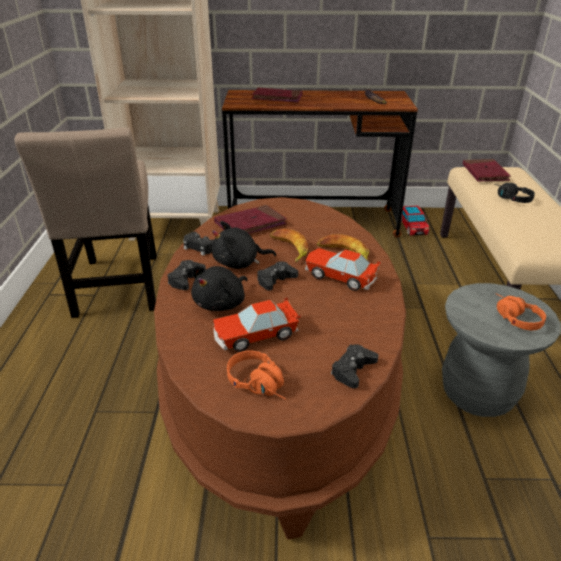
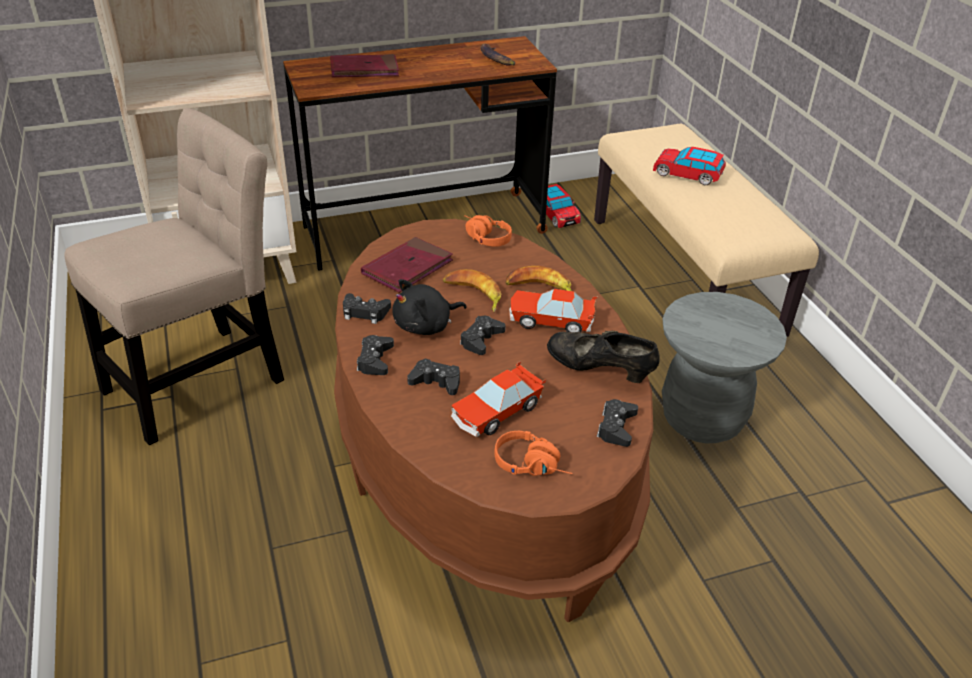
camera: 20 degrees left, 5 degrees up
(118, 288) = (201, 379): beige chair -> beige chair turned 105 degrees counterclockwise
(221, 303) = (436, 382): black plush toy -> black game controller
(362, 321) = (599, 370): none -> black shoe
(485, 173) = (647, 140): red book -> none
(509, 198) = (688, 175): black headphones -> toy car
(512, 317) = (737, 330): orange headphones -> orange headphones (483, 237)

